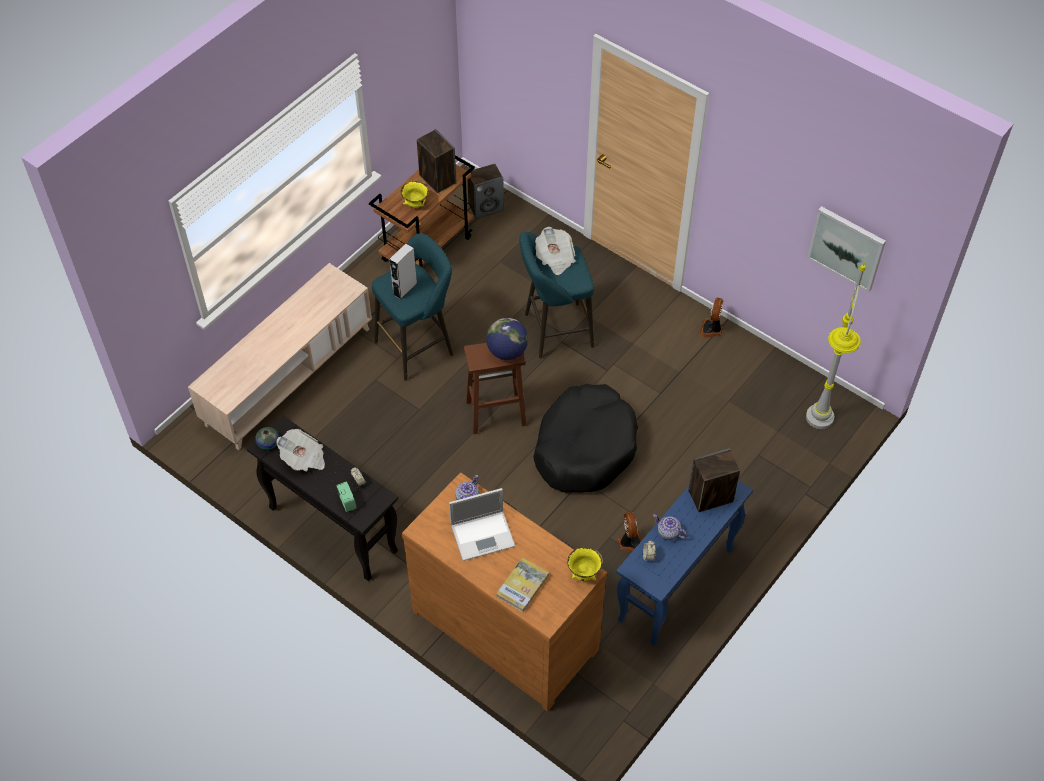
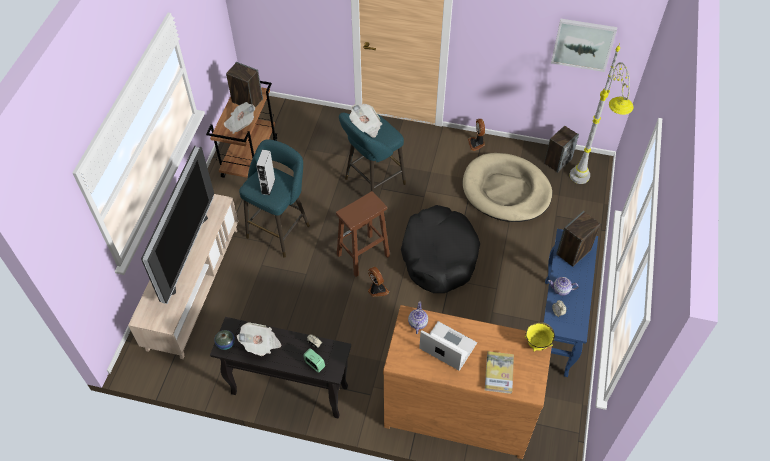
camera: 25 degrees left, 0 degrees up
(283, 330) = (183, 252): none -> television
(415, 204) = (240, 124): yellow bowl -> newspaper
(484, 535) = (447, 346): laptop -> laptop turned 105 degrees counterclockwise
(486, 207) = (276, 115): speaker -> speaker (557, 161)
(507, 351) = (370, 204): globe -> none
(630, 542) = (508, 310): fan -> fan (377, 290)
(713, 401) = (506, 190): none -> beige dog bed

